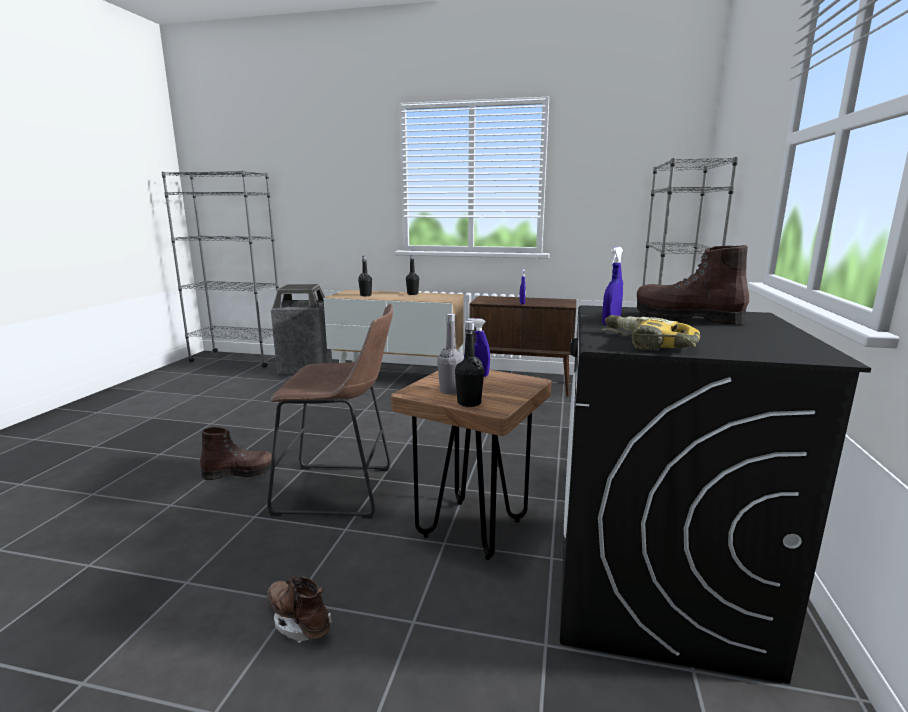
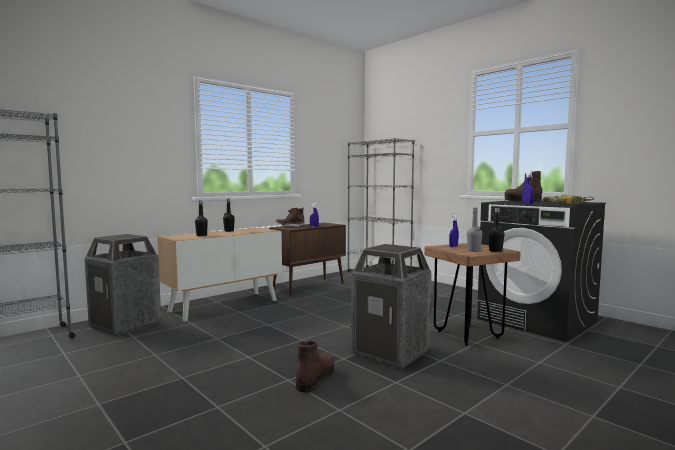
camera: 55 degrees left, 10 degrees down
(299, 621) = (526, 386): brown boot -> brown boot (290, 226)
(342, 491) = (391, 353): brown stool -> trash can

